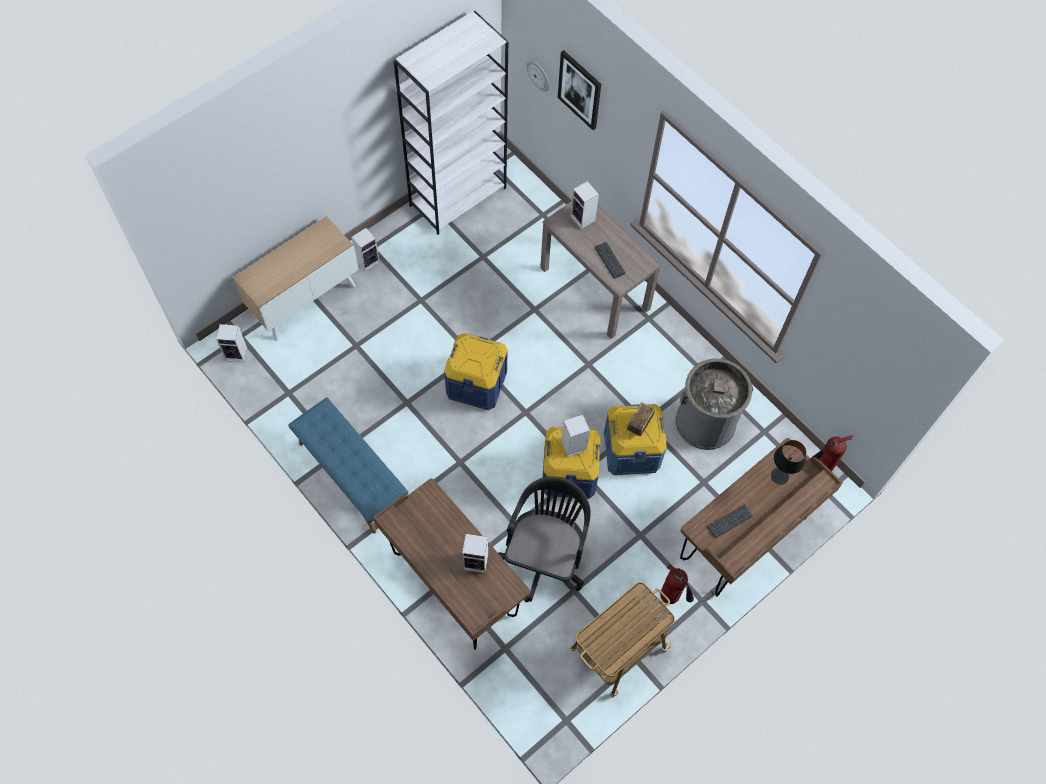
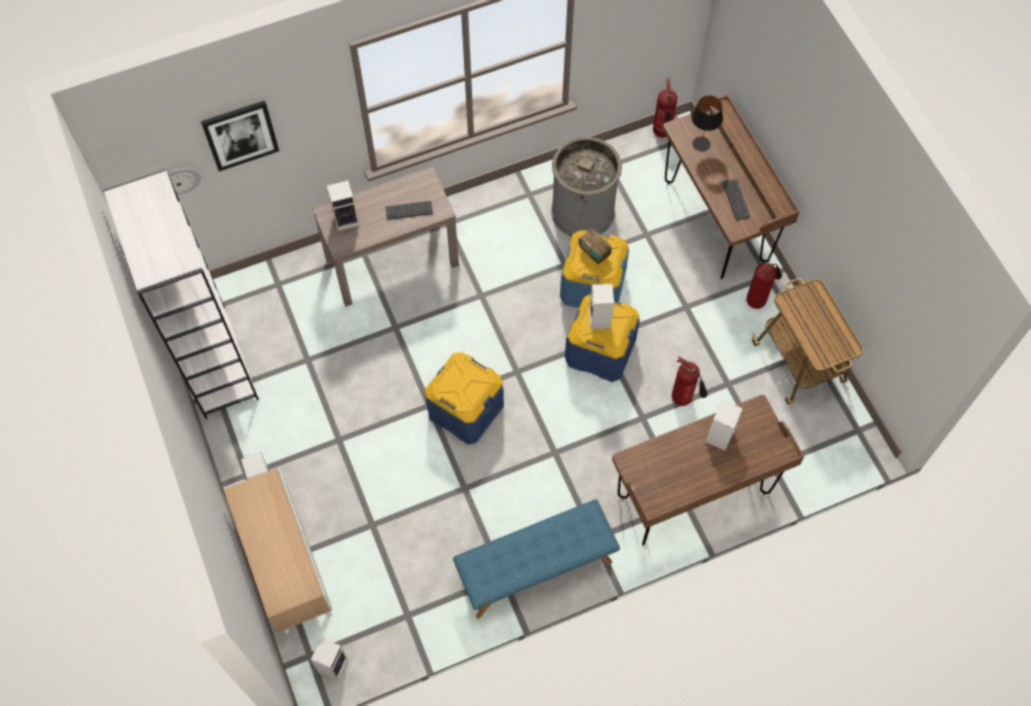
camera: 70 degrees left, 0 degrees up
(545, 555) = (684, 399): black office chair -> fire extinguisher

